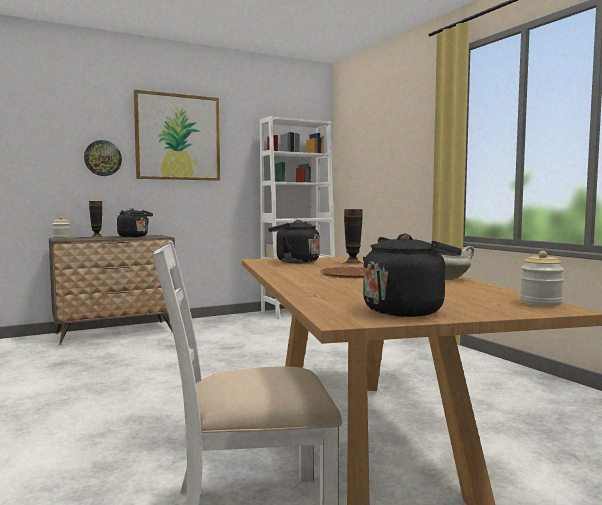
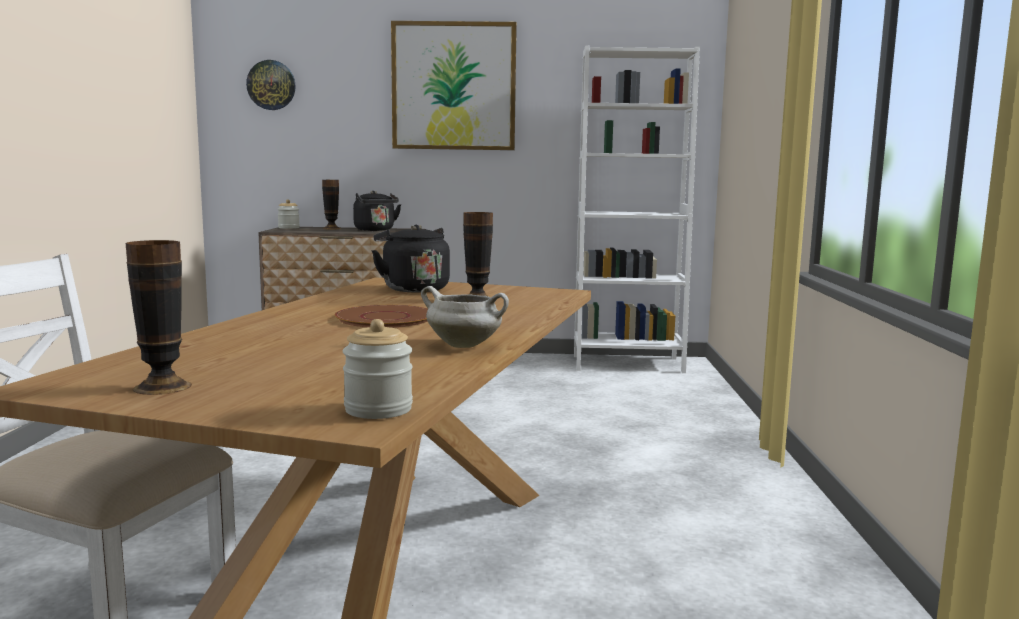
camera: 30 degrees right, 5 degrees up
(103, 158) = (350, 120): wall clock -> wall clock (271, 85)
(406, 310) = (162, 387): black kettle -> vase

